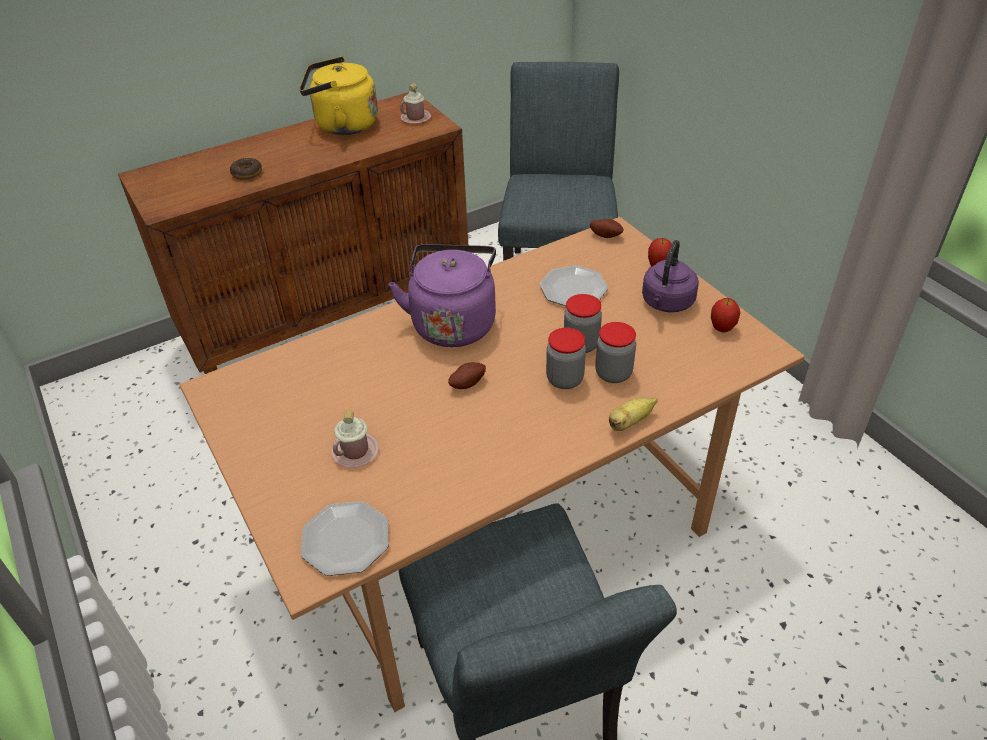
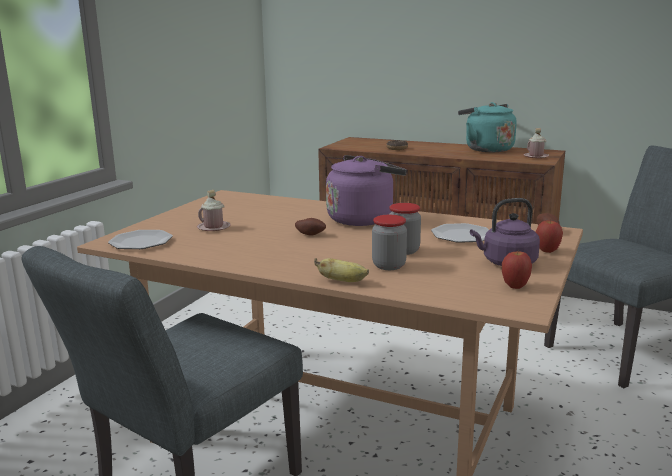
camera: 55 degrees right, 25 degrees down
(342, 125) = (486, 149): yellow kettle -> turquoise kettle
(564, 379) = (357, 255): jar -> none

